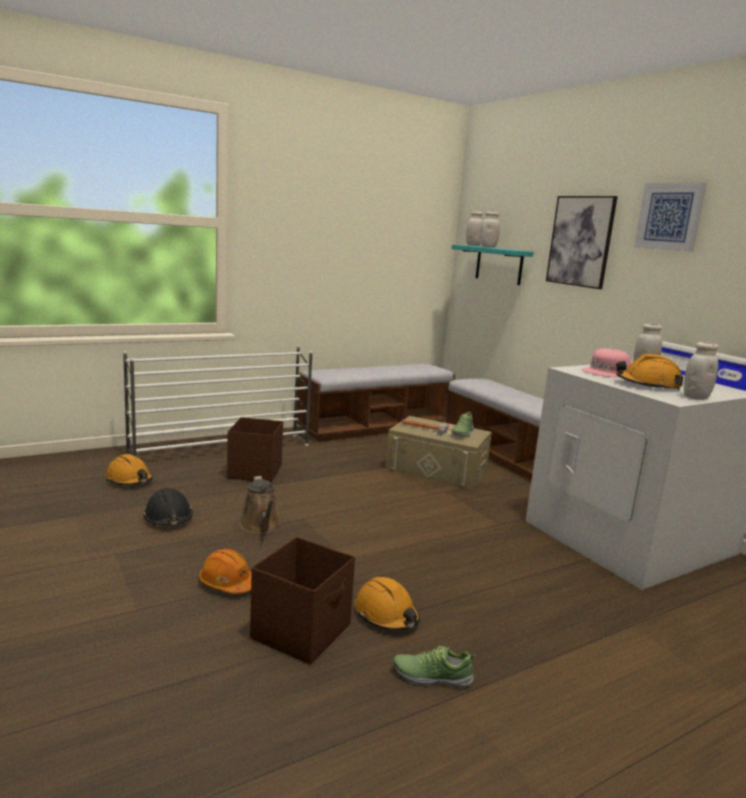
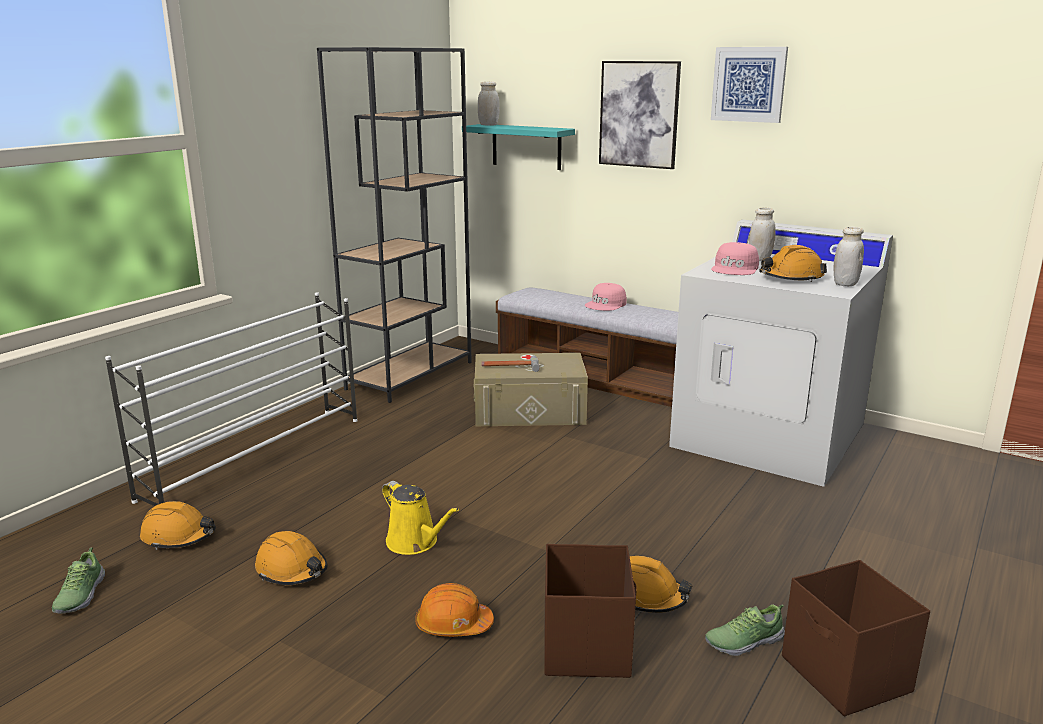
camera: 25 degrees left, 5 degrees up
(168, 518) = (292, 570): black hard hat -> orange hard hat
(254, 472) = (331, 476): brown storage box -> brown storage box (846, 676)
(261, 526) = (415, 542): brown watering can -> yellow watering can
(375, 427) = (410, 375): bench -> bookcase
(462, 433) = (554, 362): shoe -> shoe (79, 595)
(488, 247) = (513, 126): white jar -> none
(529, 398) = (606, 304): none -> pink cap

